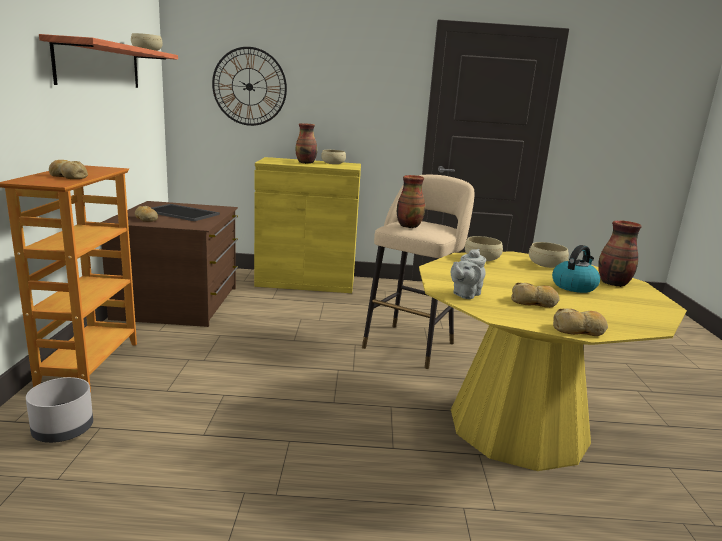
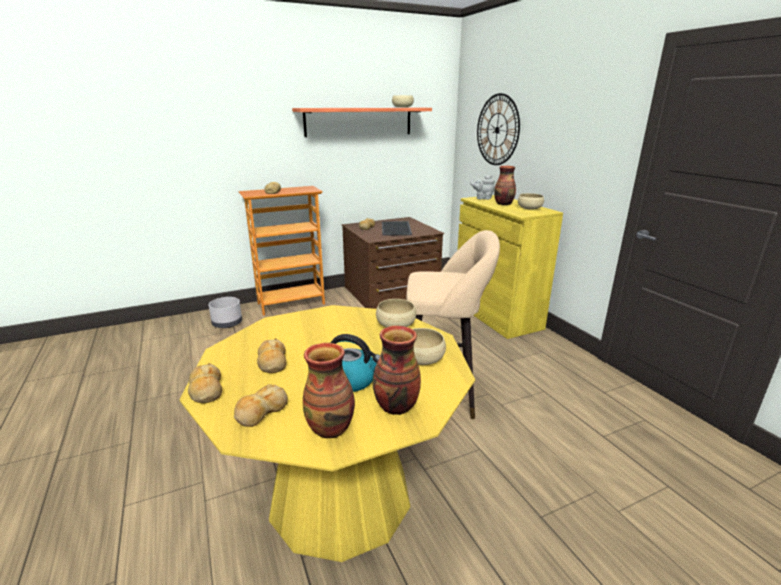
camera: 65 degrees right, 5 degrees up
(408, 226) = (431, 277): vase -> vase (331, 427)
(465, 294) = (269, 331): grey teapot -> grey teapot (482, 198)
(618, 317) = (261, 412): none -> bread

